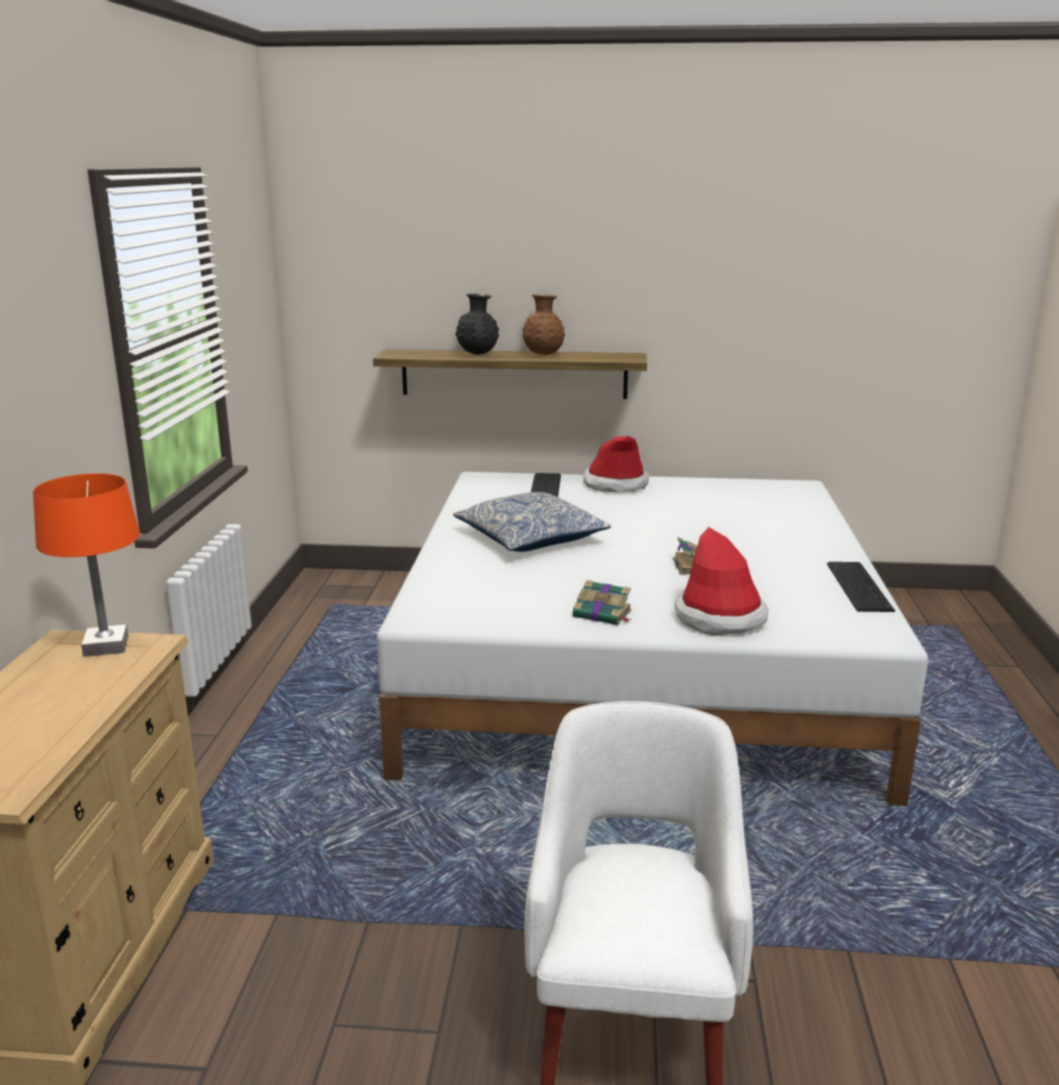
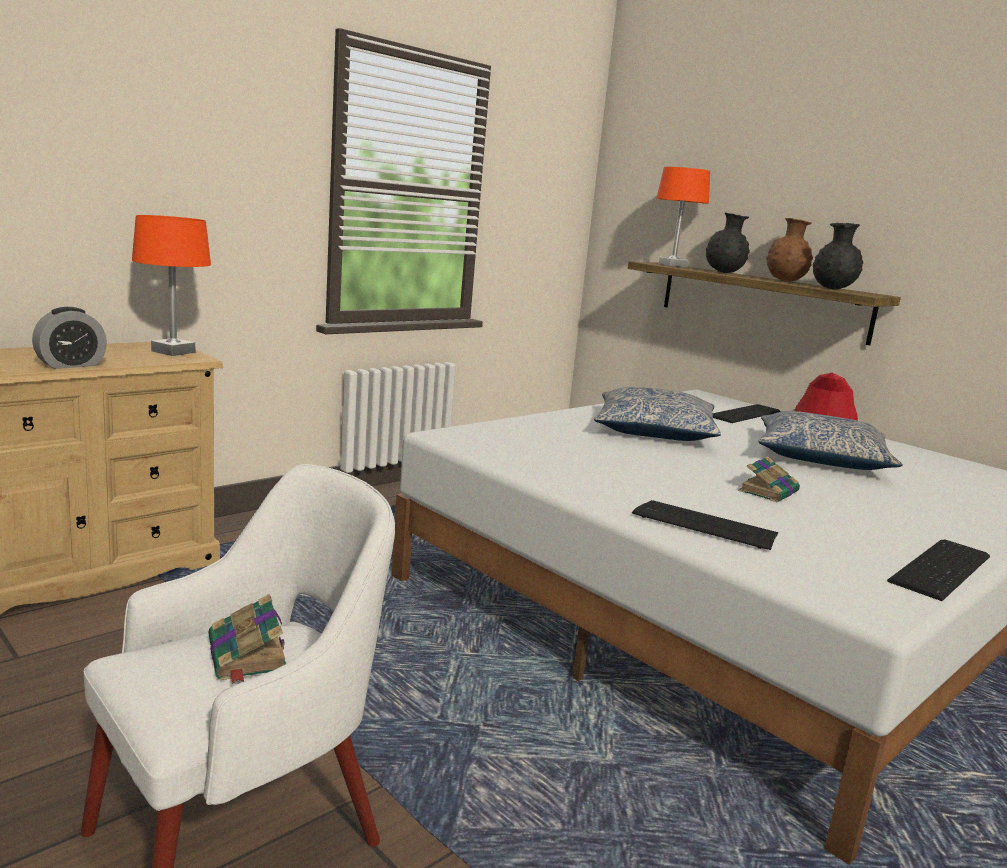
camera: 40 degrees right, 5 degrees down
(78, 717) = (71, 365): none -> alarm clock
(418, 354) = (673, 265): none -> orange table lamp
(597, 358) = (832, 289): none -> black vase
(603, 614) = (596, 484): book -> book (247, 656)
(662, 516) = (821, 458): none -> pillow
(720, 618) = (705, 526): hat -> keyboard

